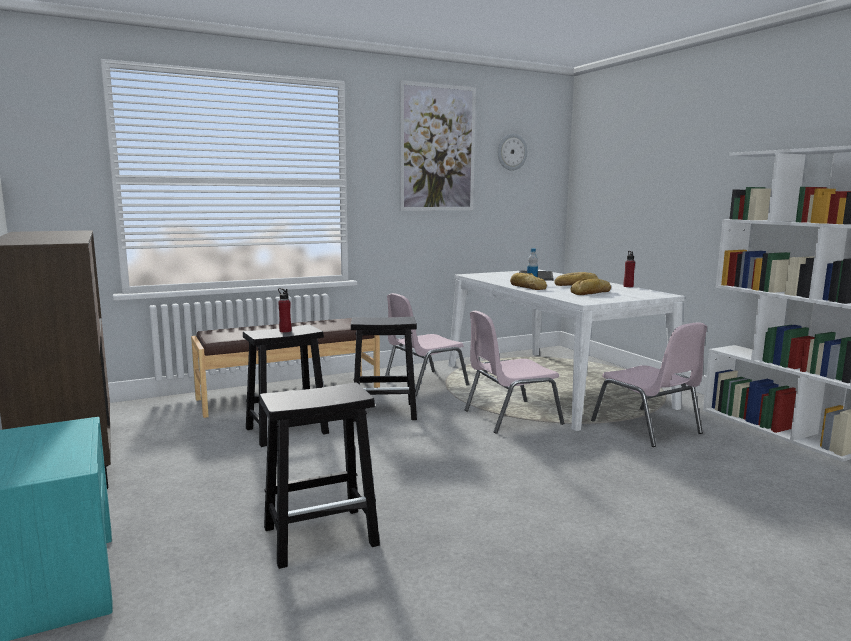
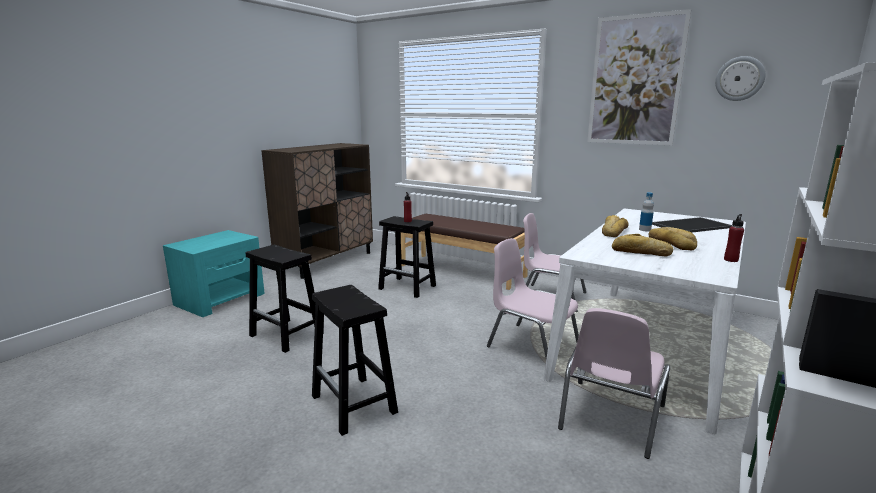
camera: 60 degrees right, 5 degrees up
(385, 411) = (475, 301): black stool -> black stool (354, 405)

